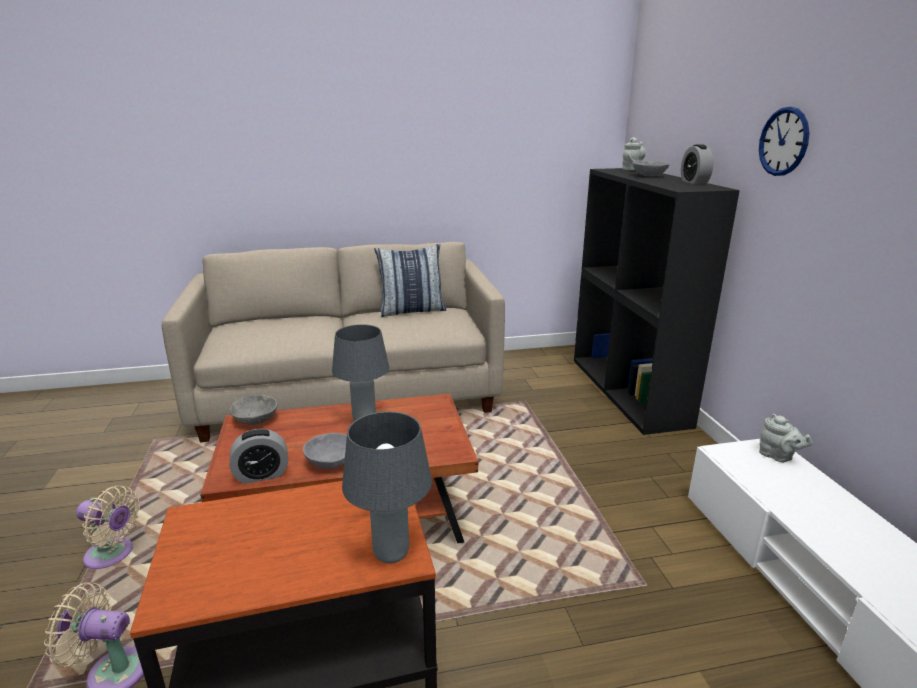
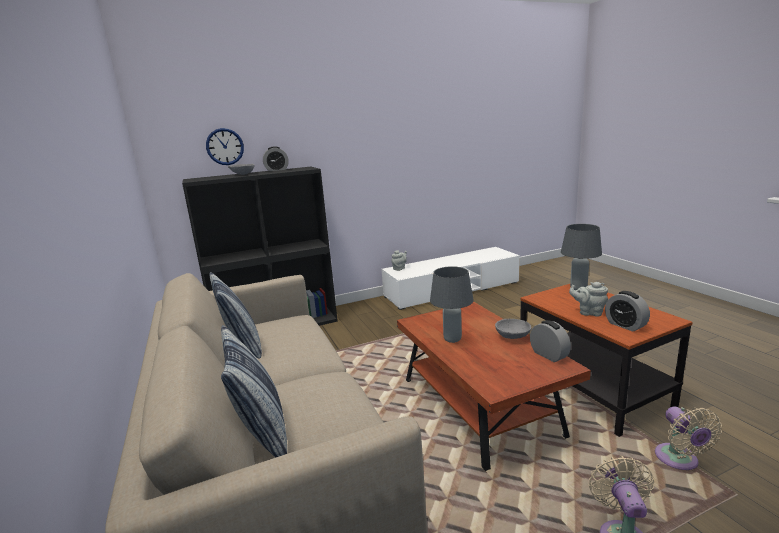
camera: 100 degrees left, 5 degrees down
(212, 533) = (625, 325): none -> alarm clock
(255, 419) = (487, 384): grey bowl -> none
(276, 320) = (262, 432): none -> pillow
(631, 169) = (197, 178): grey teapot -> grey teapot (589, 312)
(783, 141) = (329, 136): wall clock -> wall clock (225, 146)

